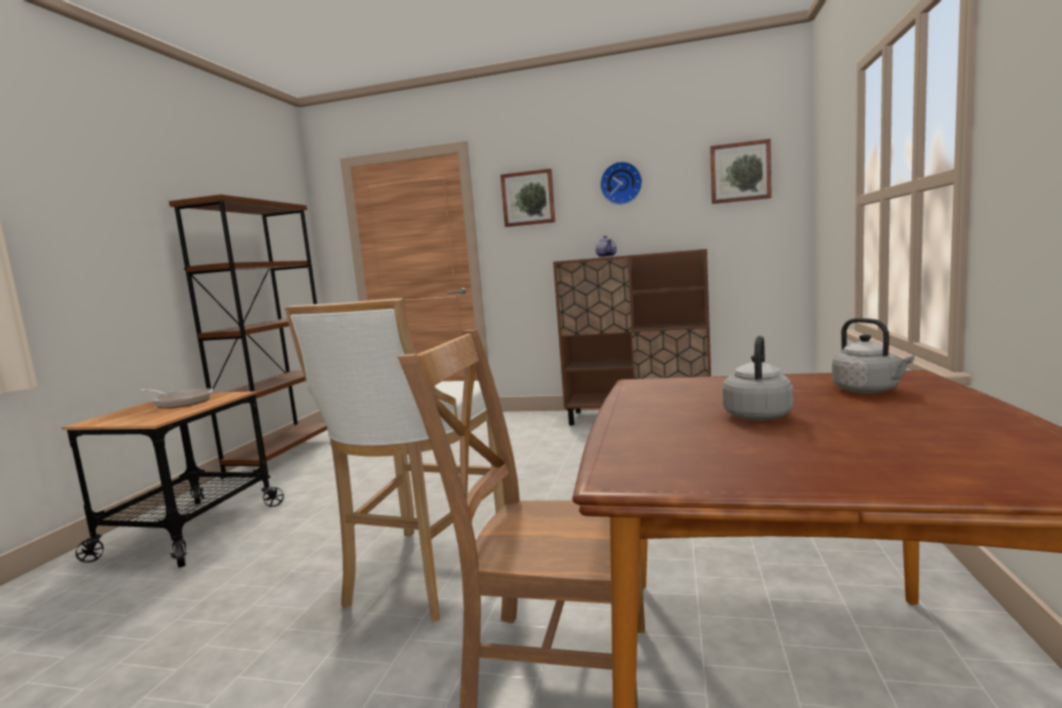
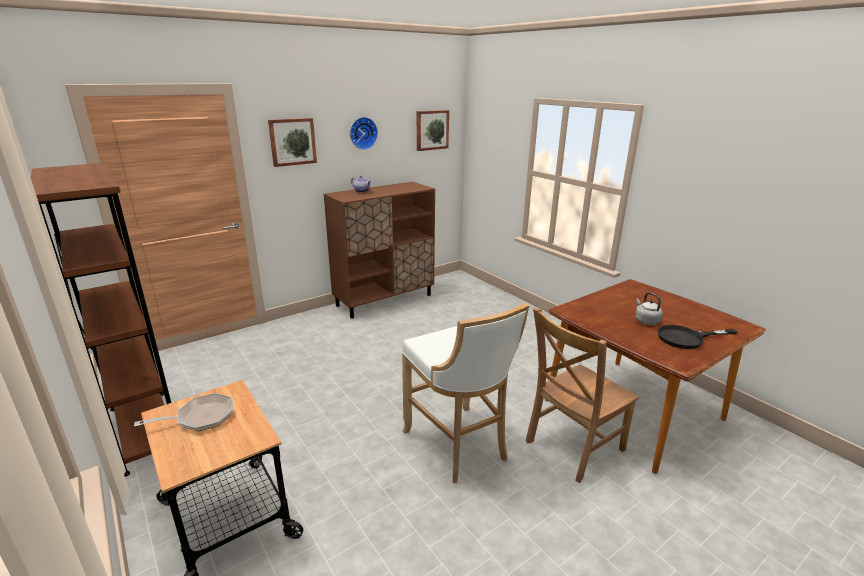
camera: 50 degrees left, 15 degrees up
(780, 453) = (687, 338): none -> black frying pan
(869, 391) = (643, 297): grey kettle -> none

